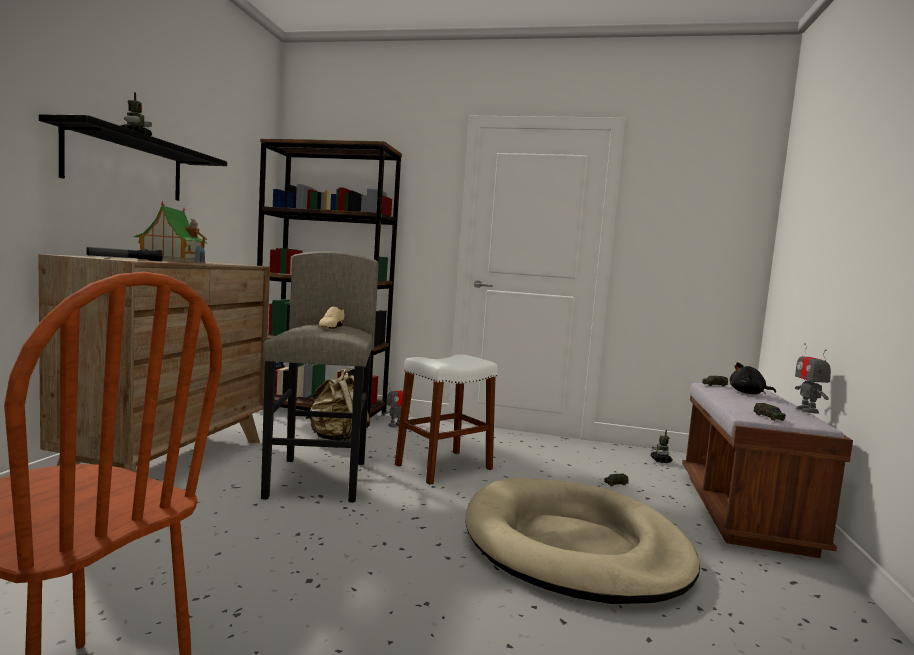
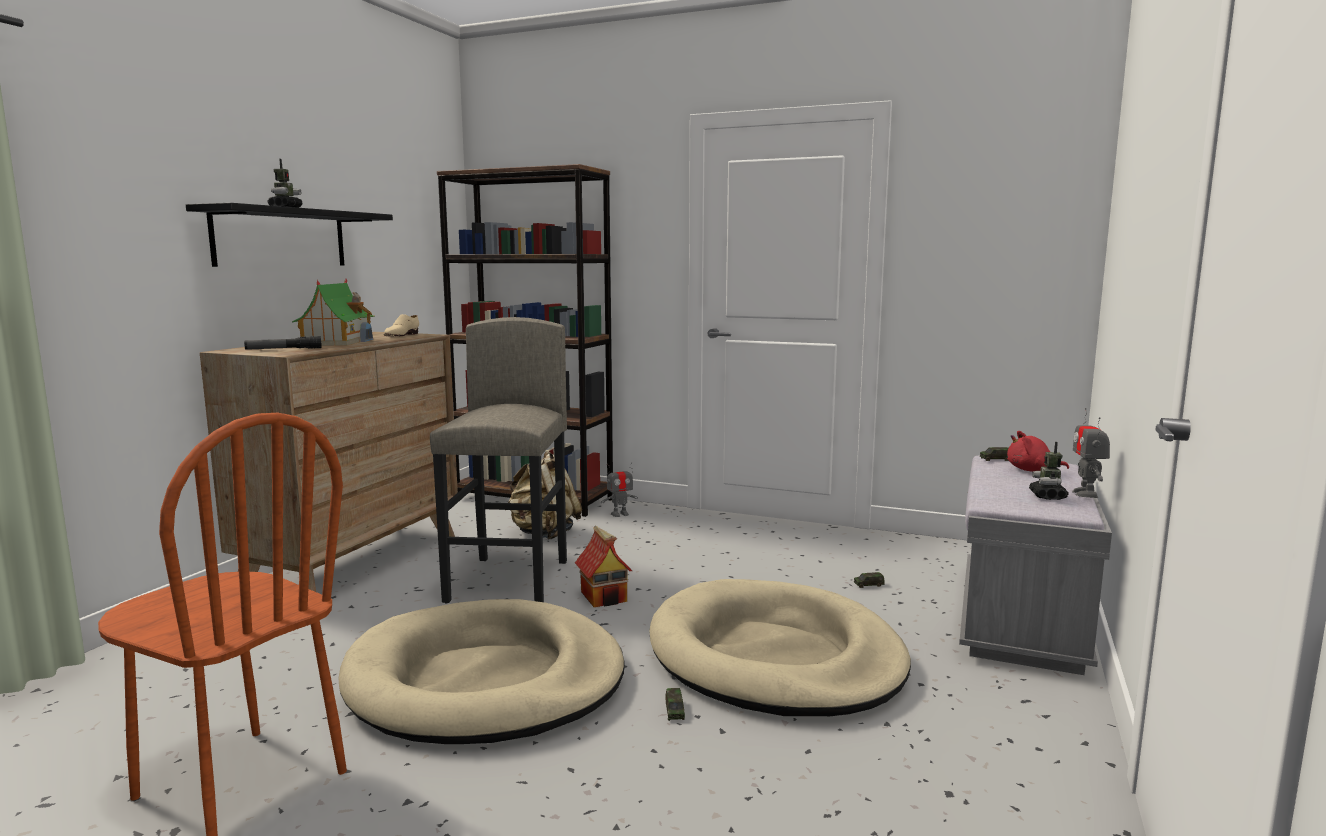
camera: 10 degrees right, 5 degrees up
(321, 575) = (485, 680): none -> beige dog bed
(330, 327) = (507, 410): beige shoe -> beige shoe (401, 335)
(407, 493) = (605, 597): none -> toy house
(443, 467) = (659, 565): white stool -> none
(660, 460) = (948, 555): toy robot -> toy robot (1047, 496)
(744, 512) = (1021, 619): brown bench -> grey bench
(749, 393) = (1032, 470): black plush toy -> red plush toy
(768, 417) = (1016, 505): toy car -> toy car (674, 711)

